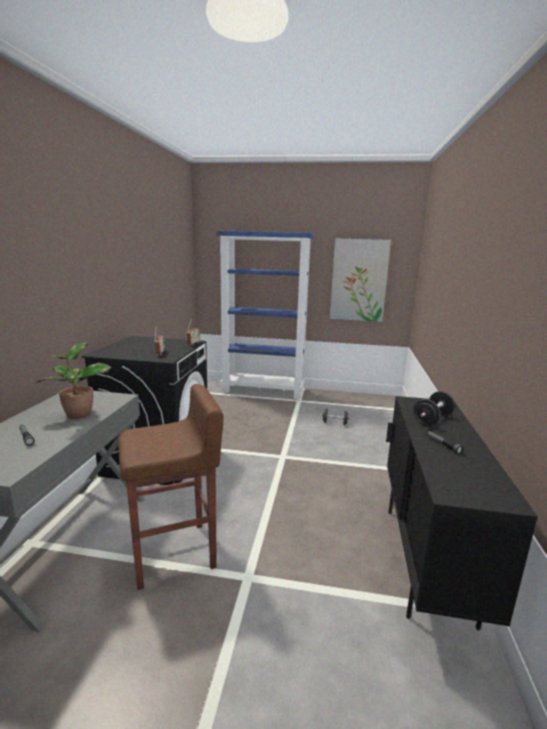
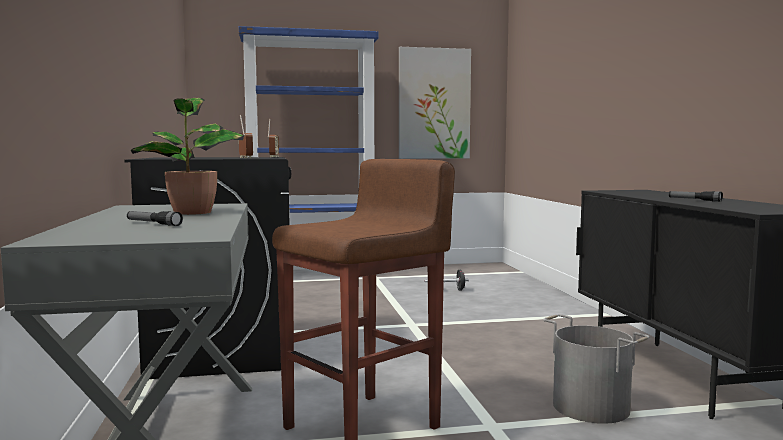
camera: 20 degrees left, 10 degrees down
(329, 576) = (591, 406): none -> grey bucket
(432, 419) = (652, 194): black dumbbell -> none

